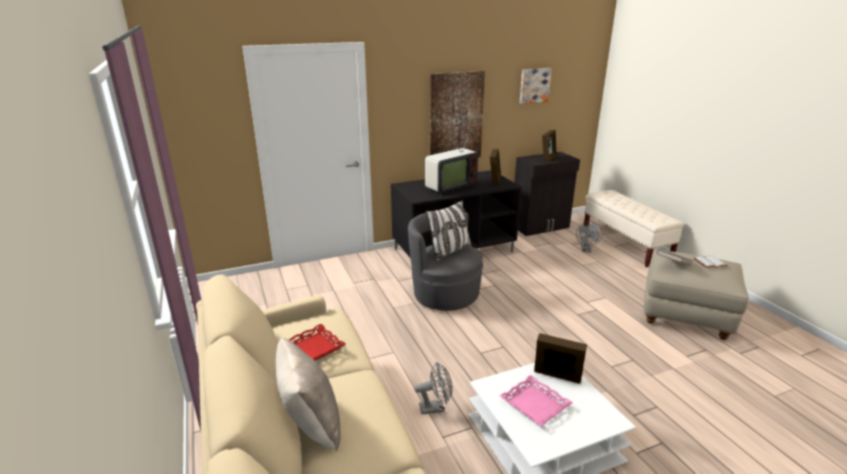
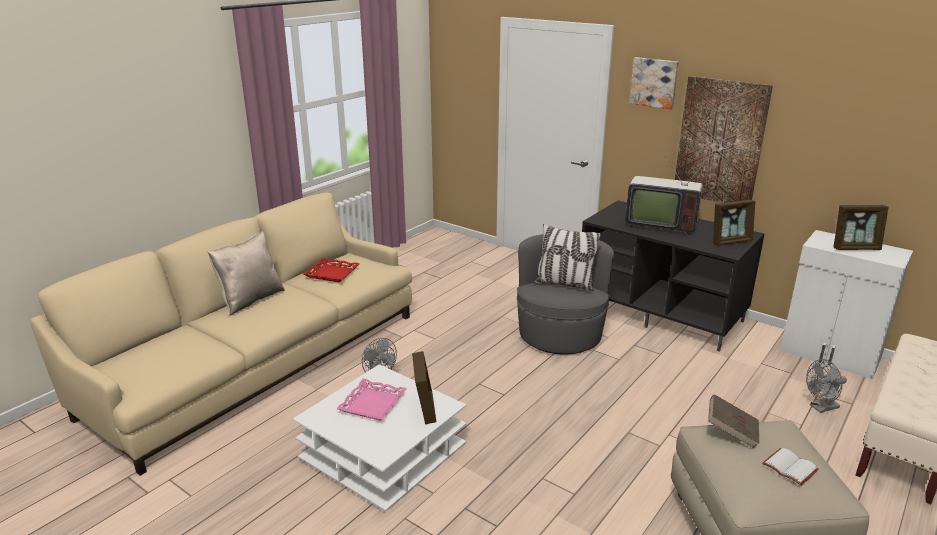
camera: 60 degrees right, 0 degrees up
(534, 85) = (867, 125): picture -> picture (654, 82)
(541, 227) = (830, 355): black cabinet -> white cabinet

